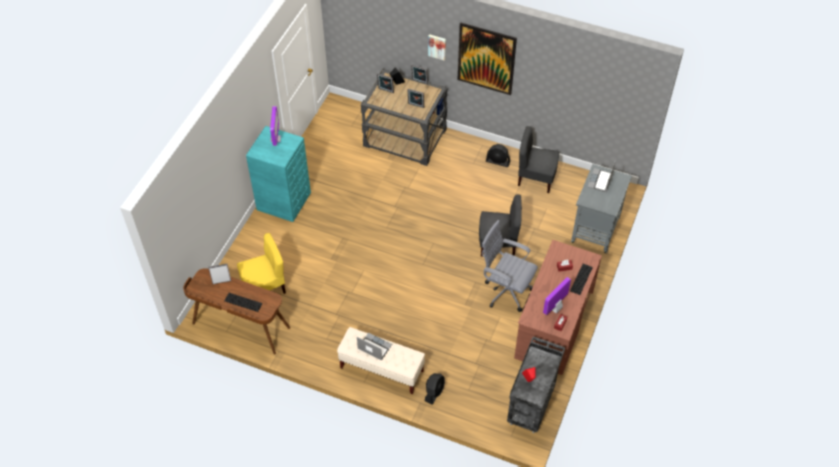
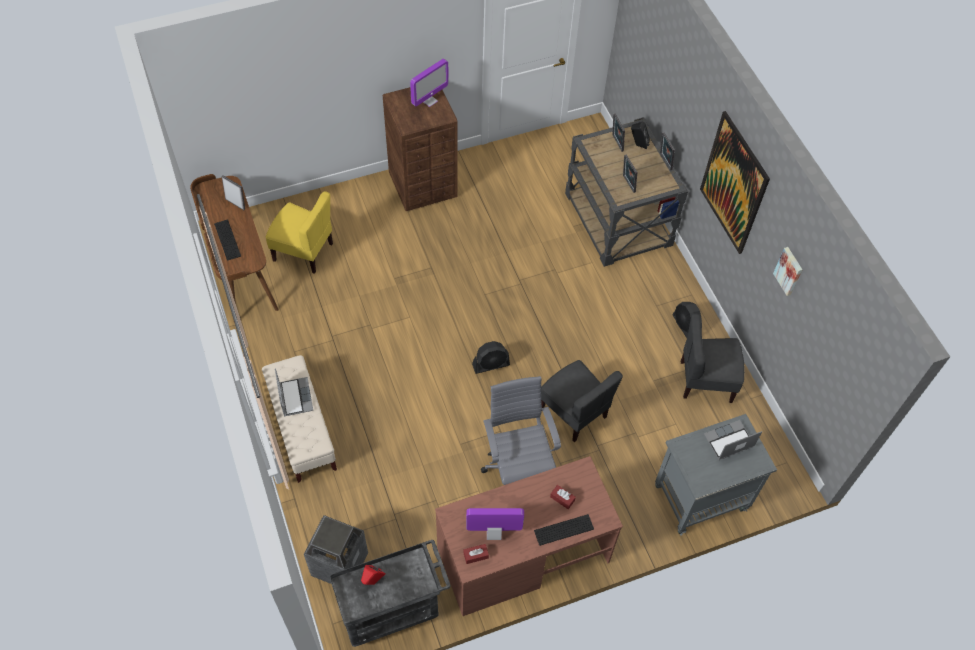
camera: 45 degrees right, 5 degrees up
(284, 201) = (423, 185): turquoise dresser -> brown dresser
(434, 392) = (320, 501): black fan -> black fan (491, 364)
(437, 46) = (696, 128): picture -> picture (789, 271)
(480, 409) = (339, 565): none -> trash can
(535, 178) = (705, 381): grey chair -> grey chair turned 60 degrees counterclockwise

